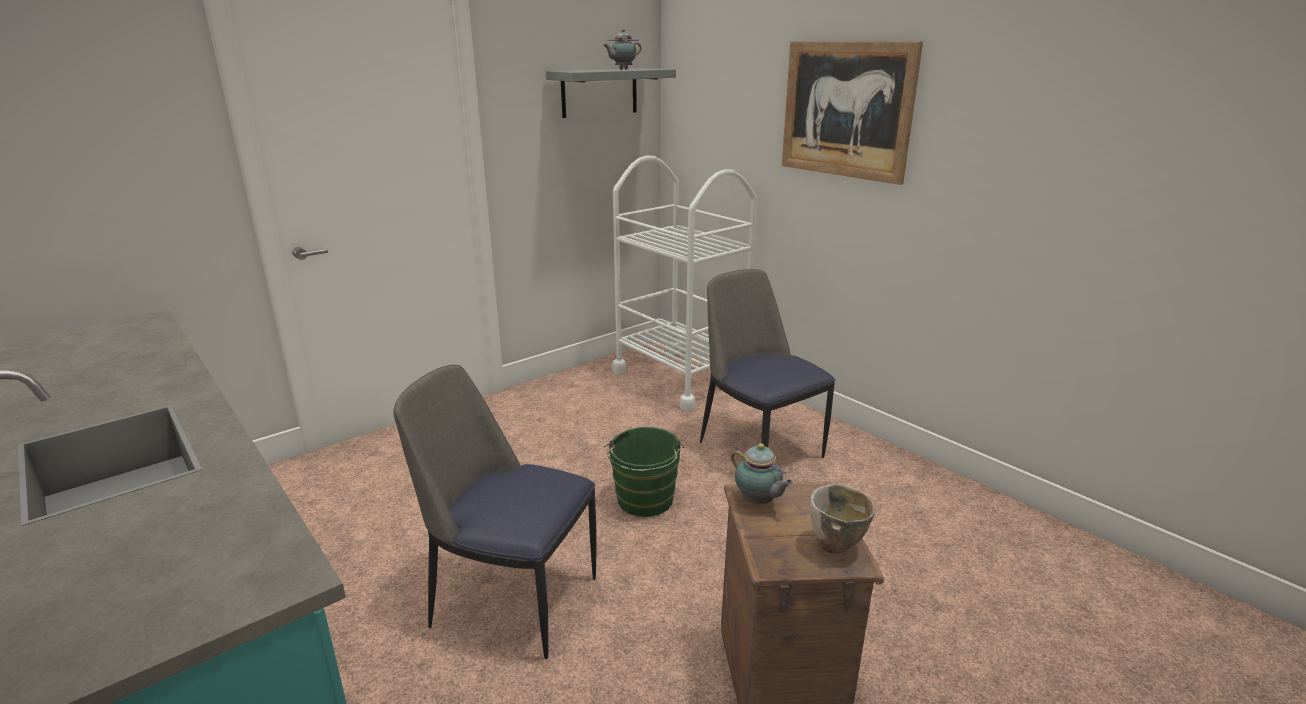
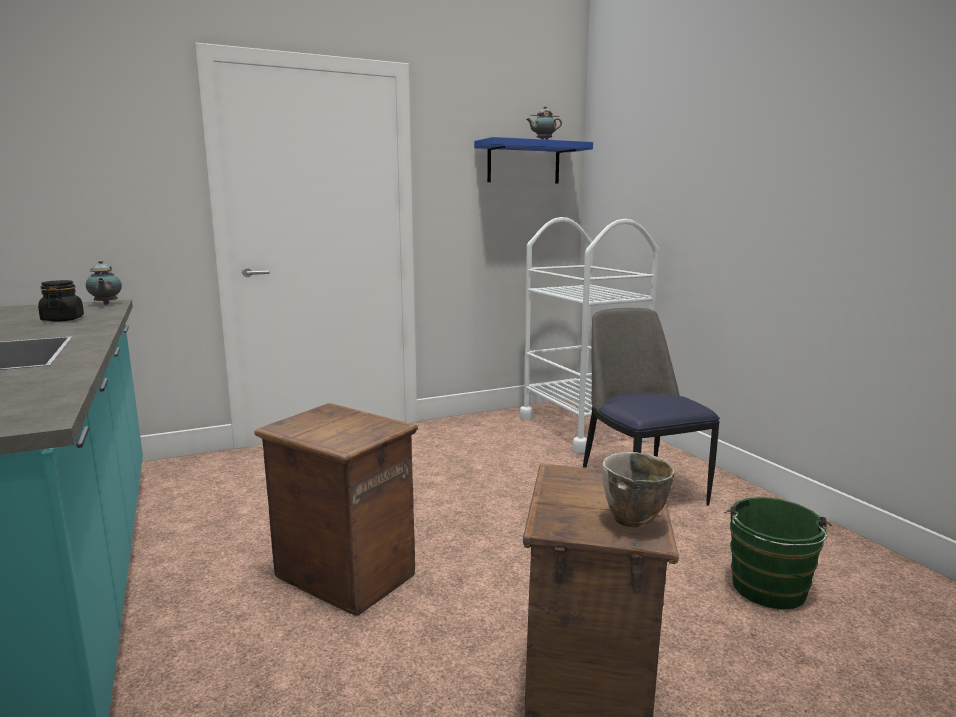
camera: 15 degrees right, 10 degrees down
(121, 367) = (63, 319): none -> black jar
(511, 599) = (345, 577): chair -> crate
(599, 92) = (523, 163): grey shelf -> blue shelf
(644, 503) = (506, 519): green bucket -> green bucket (768, 591)
(758, 502) = (567, 479): teapot -> teapot (106, 304)
(846, 110) = (742, 155): picture -> none

